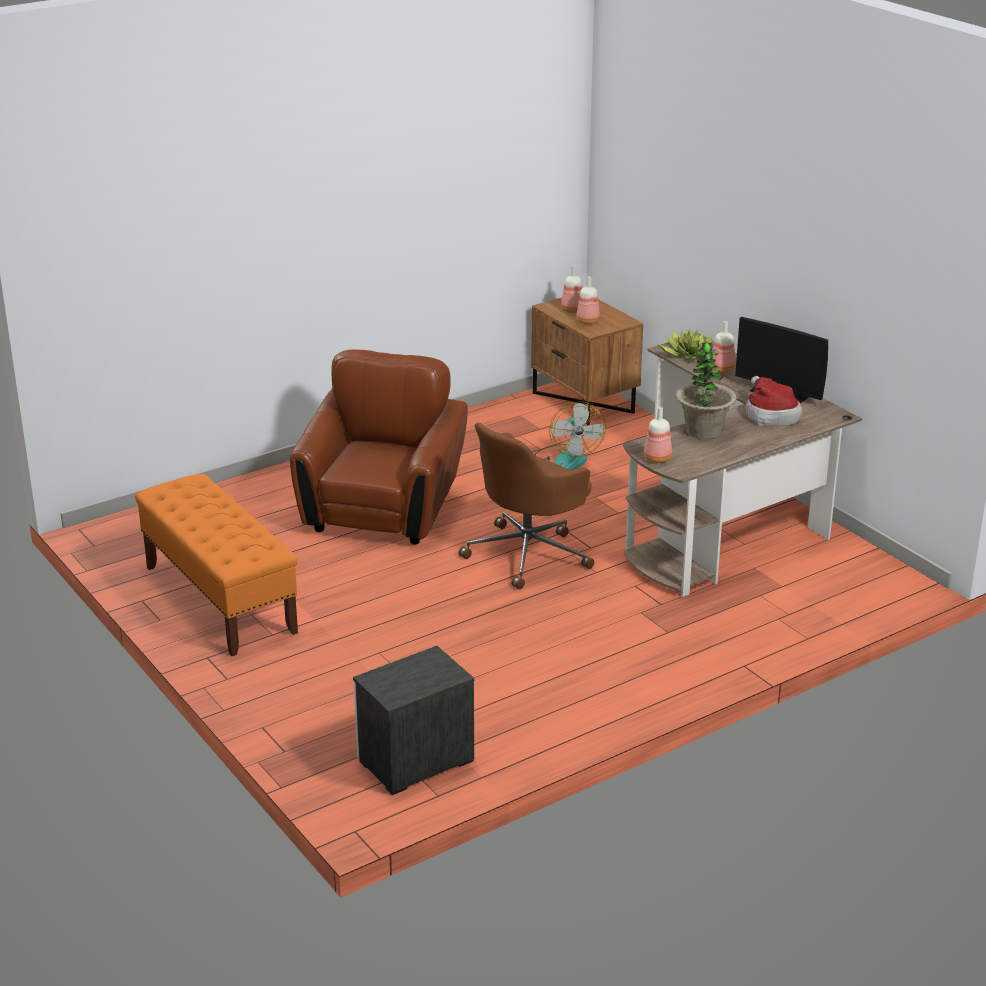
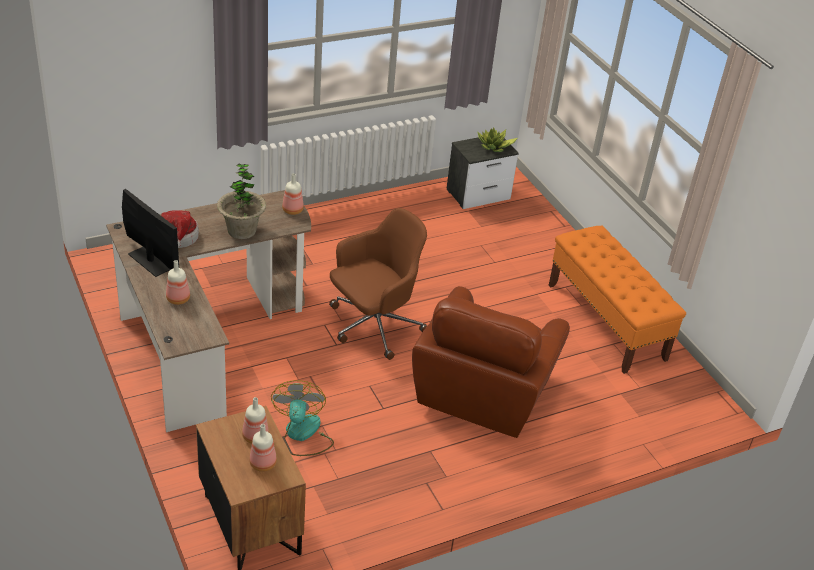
camera: 175 degrees left, 10 degrees up
(687, 354) = (197, 325): potted plant -> potted plant (494, 147)

